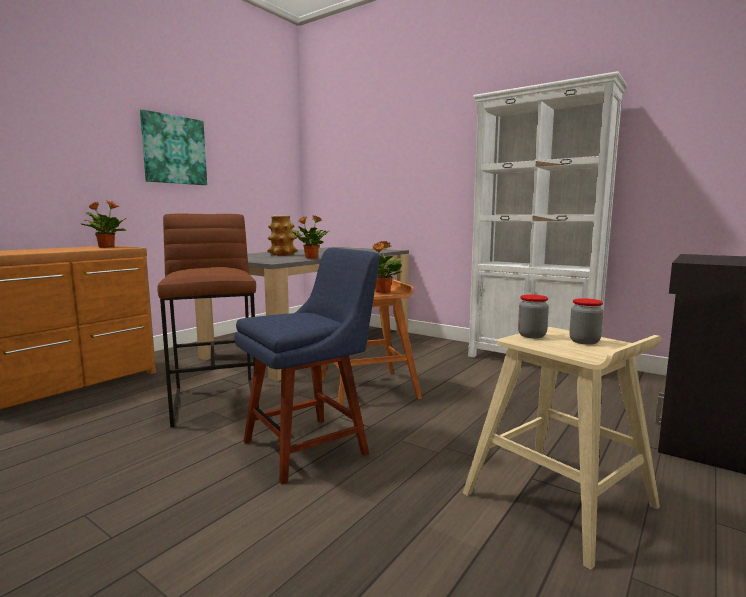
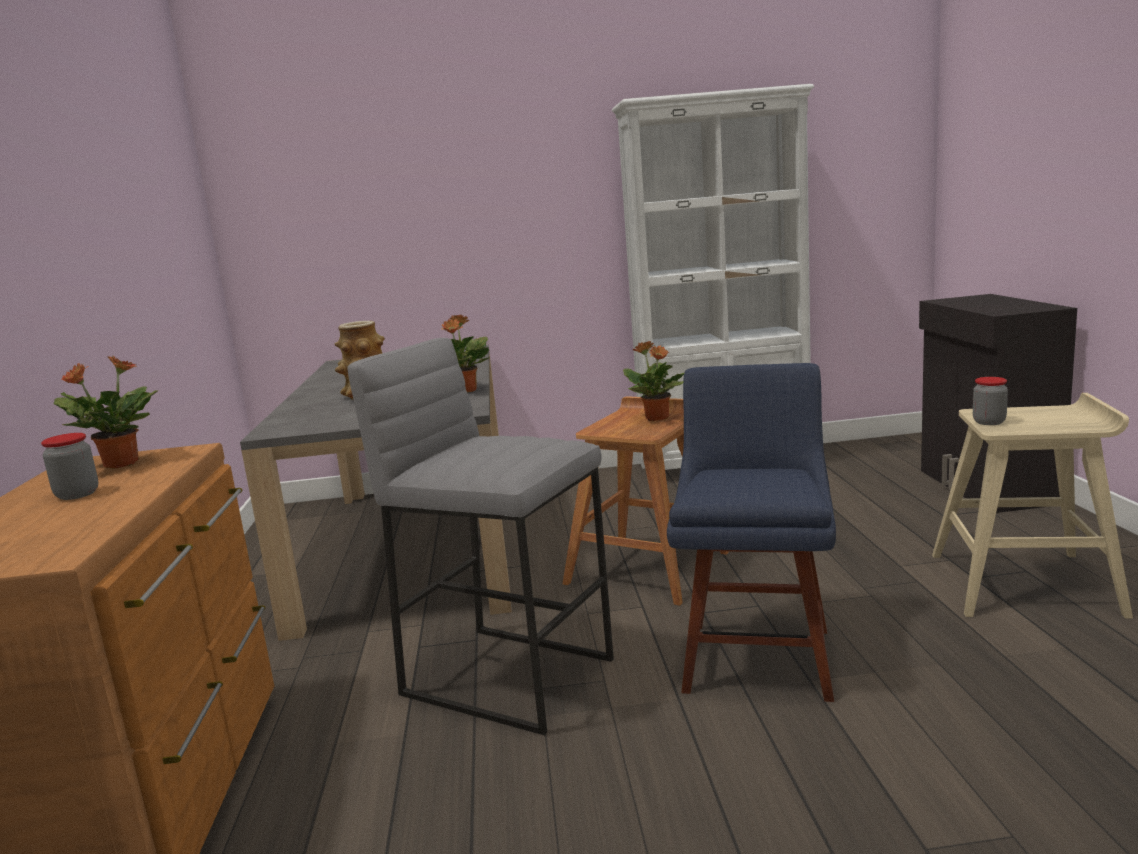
camera: 40 degrees left, 5 degrees up
(174, 150) = (77, 210): picture -> none
(217, 402) = (509, 675): brown stool -> grey stool
(584, 341) = (1034, 415): jar -> jar (77, 494)

